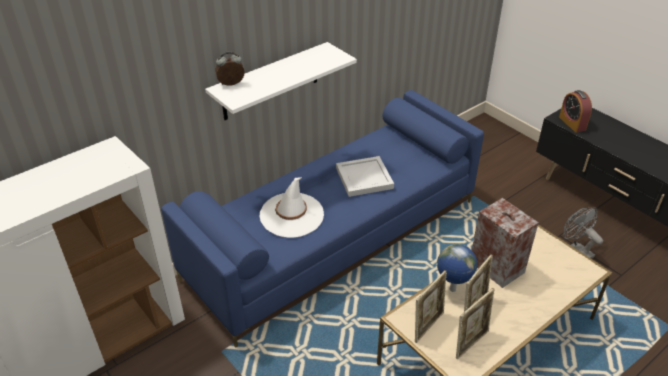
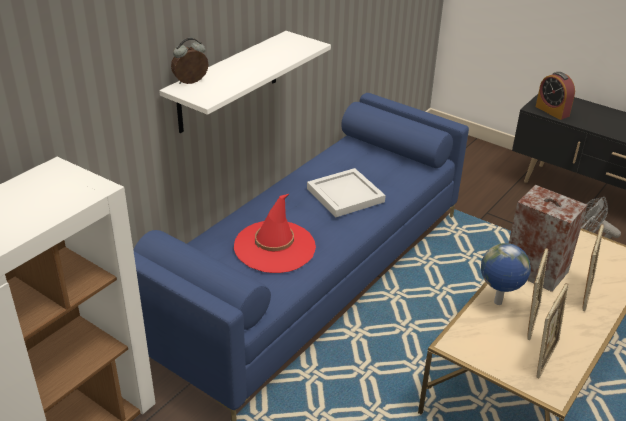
camera: 15 degrees left, 5 degrees down
(292, 215) = (275, 247): white hat -> red hat
(428, 325) = (488, 347): picture frame -> picture frame (585, 293)

